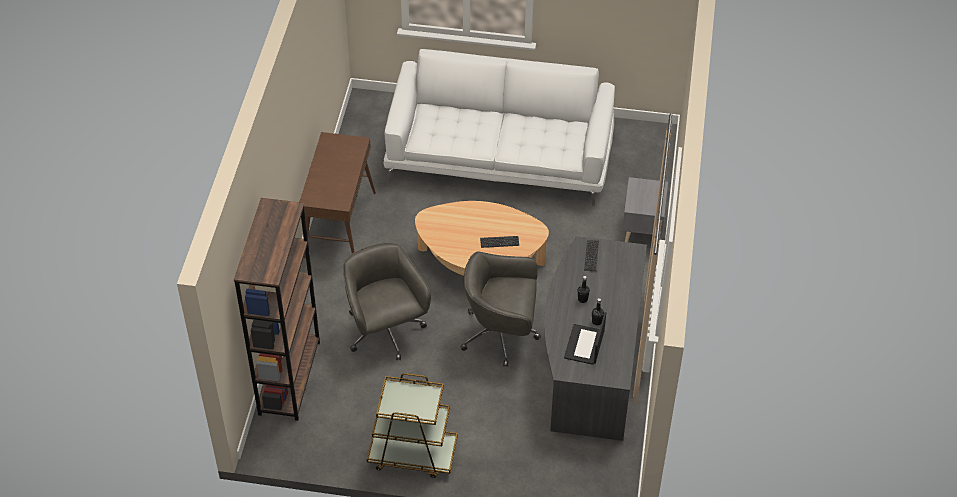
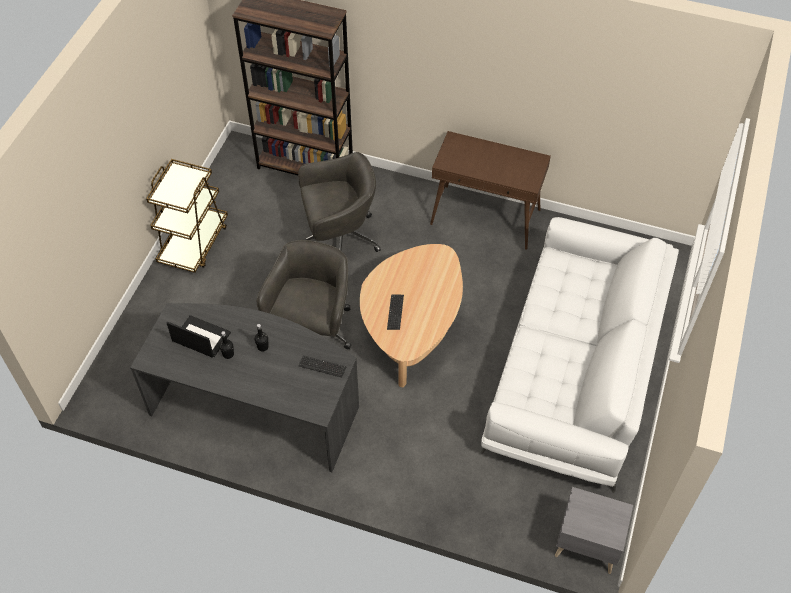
camera: 100 degrees right, 5 degrees up
(641, 232) = (431, 496): grey nightstand -> grey nightstand (586, 544)

